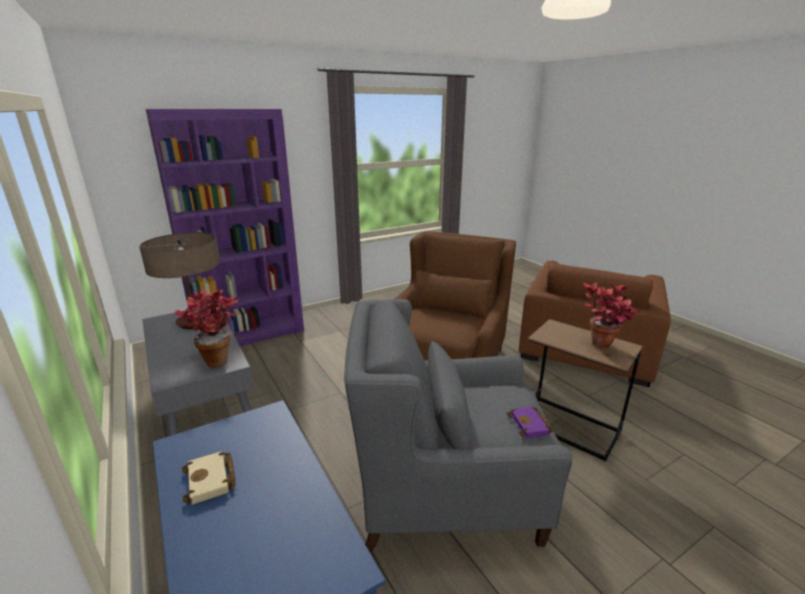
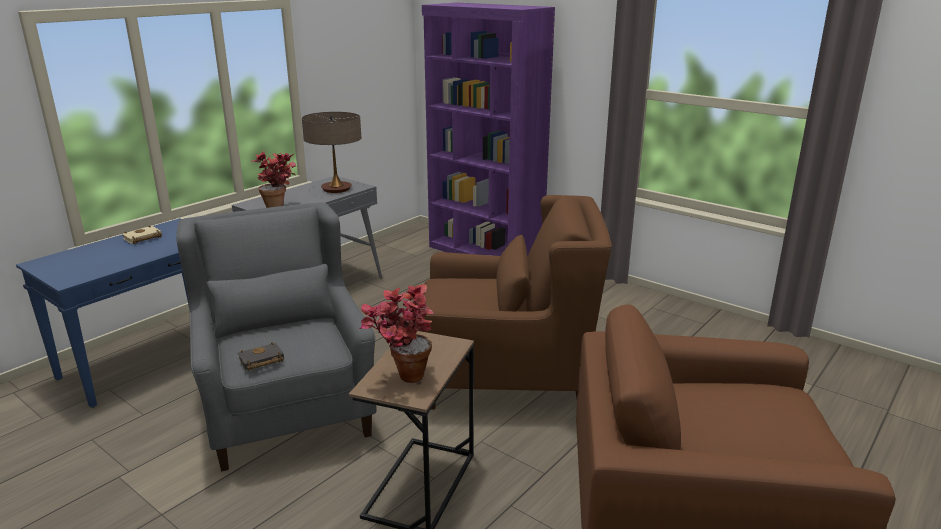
camera: 70 degrees right, 0 degrees up
(531, 425) = (260, 361): purple book -> black book

